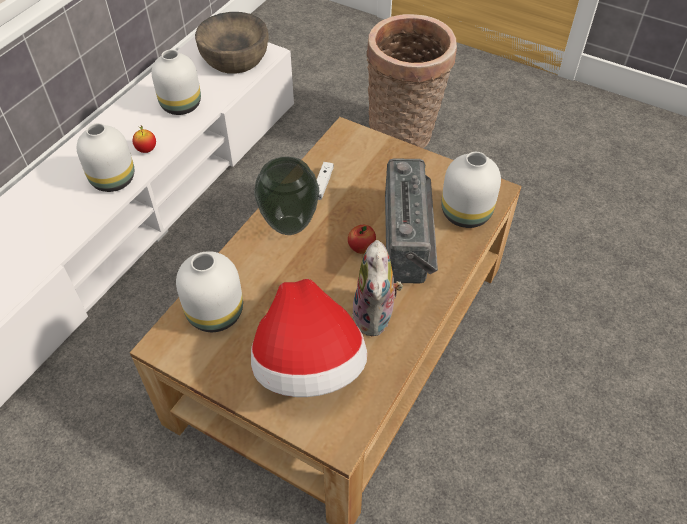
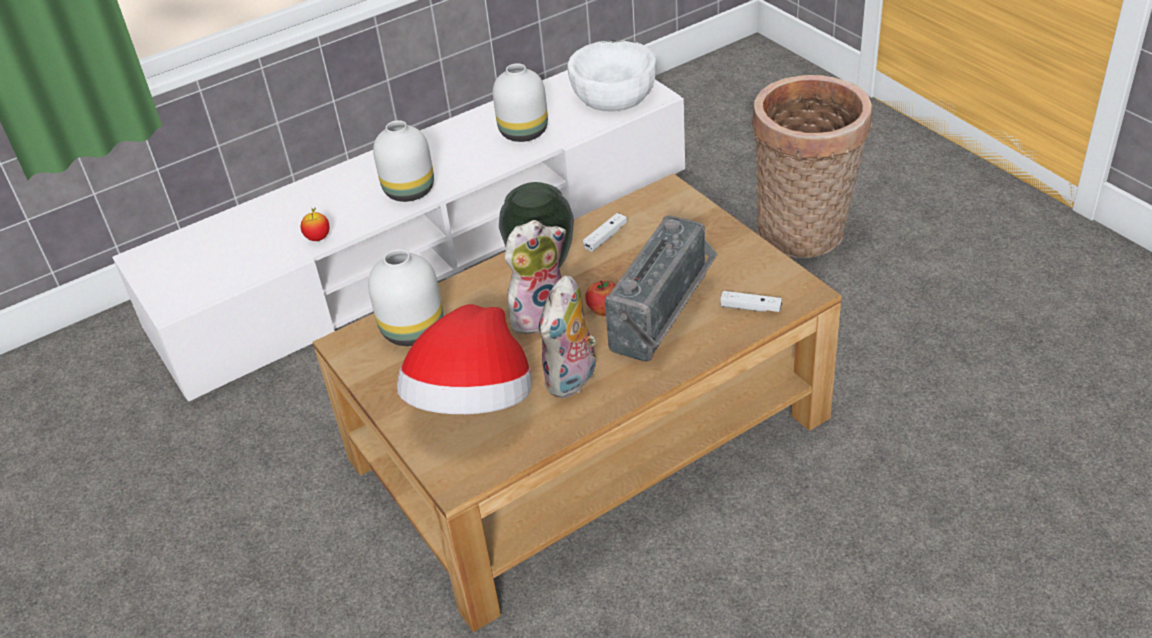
camera: 30 degrees right, 10 degrees down
(146, 149) = (460, 169): apple -> apple (318, 238)
(234, 58) = (613, 94): brown bowl -> white bowl
(312, 267) = (538, 315): none -> plush toy
(467, 214) = (750, 308): white vase -> white game controller

